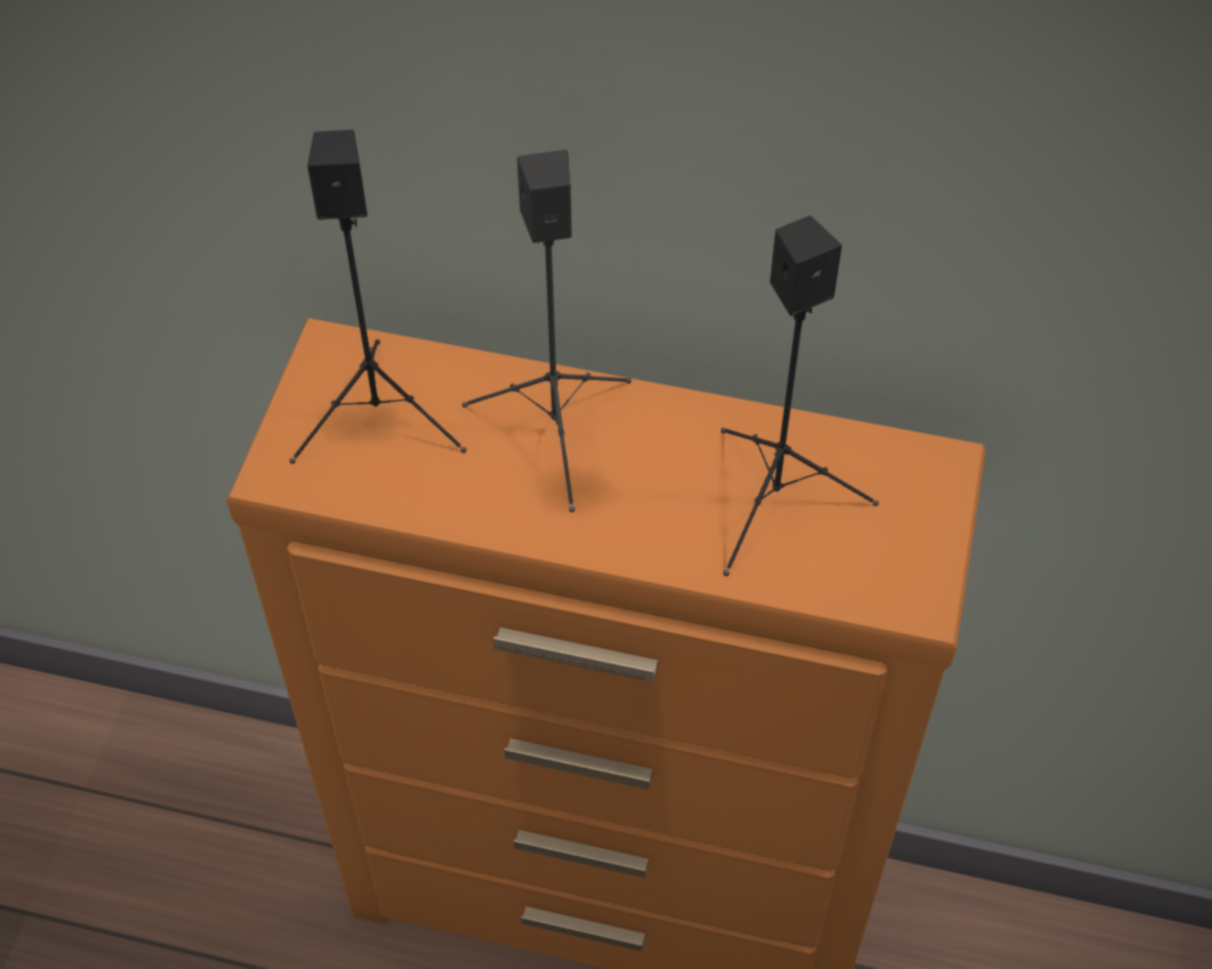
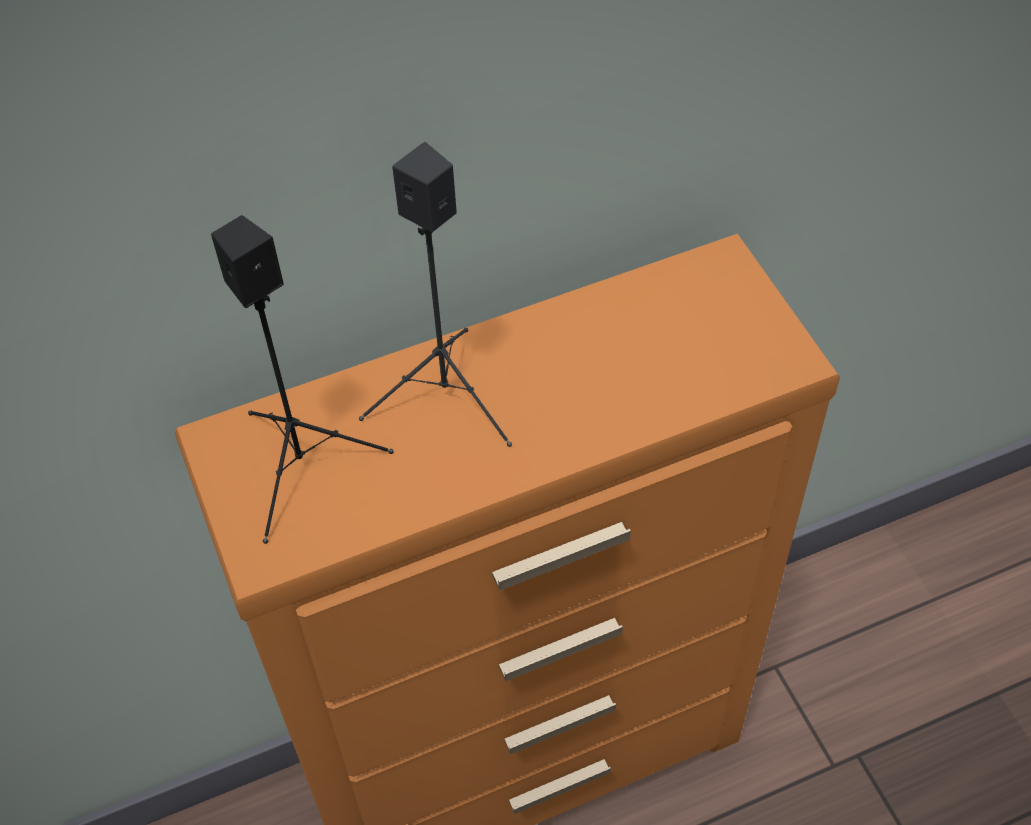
camera: 35 degrees left, 0 degrees up
(777, 500) = (643, 350): black speaker -> none

